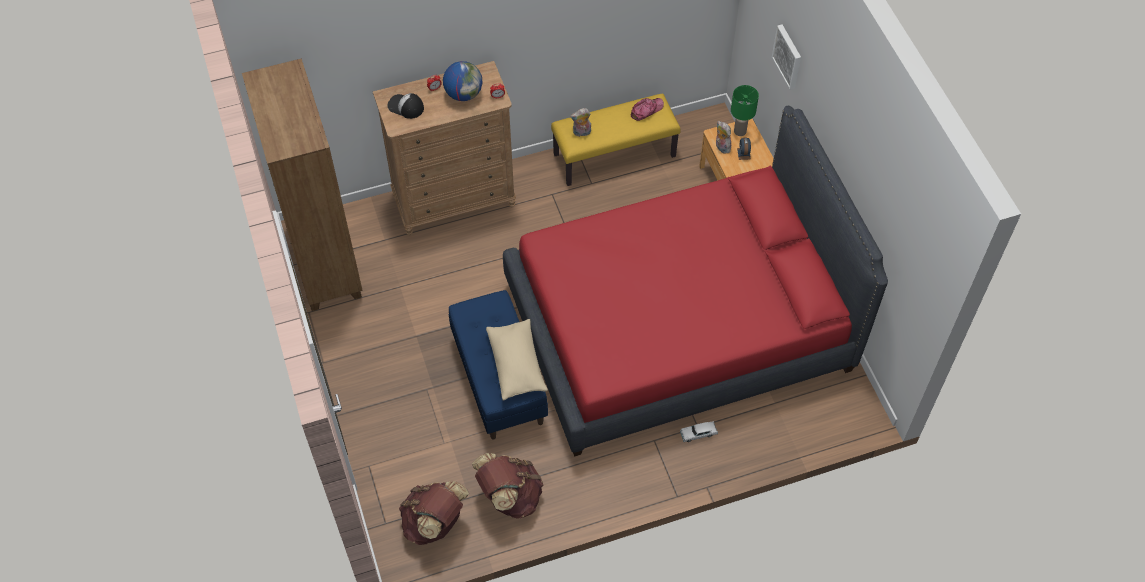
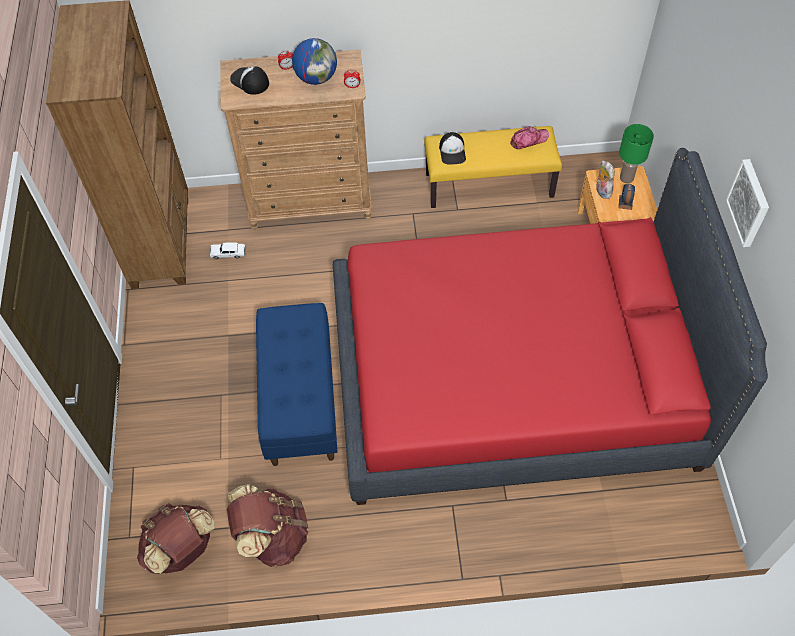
camera: 15 degrees right, 0 degrees up
(516, 365) = (310, 389): beige pillow -> none
(581, 133) = (452, 152): plush toy -> cap
(698, 434) = (505, 508): white toy car -> white toy car (228, 254)
(788, 56) = (695, 89): picture -> picture (750, 203)

